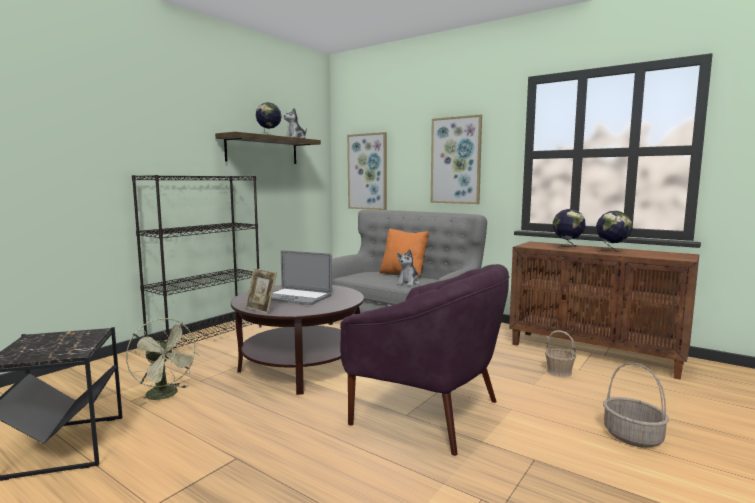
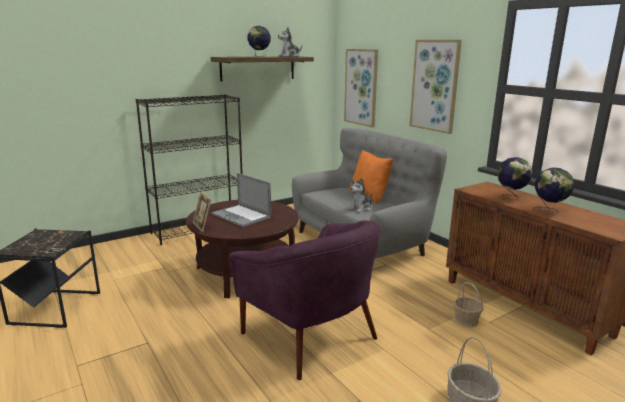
camera: 20 degrees right, 10 degrees up
(166, 395) = (137, 280): green fan -> none

